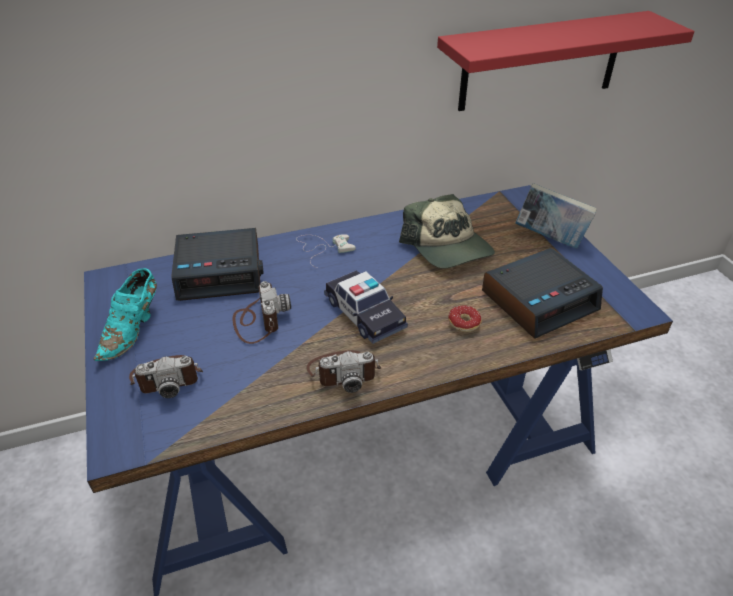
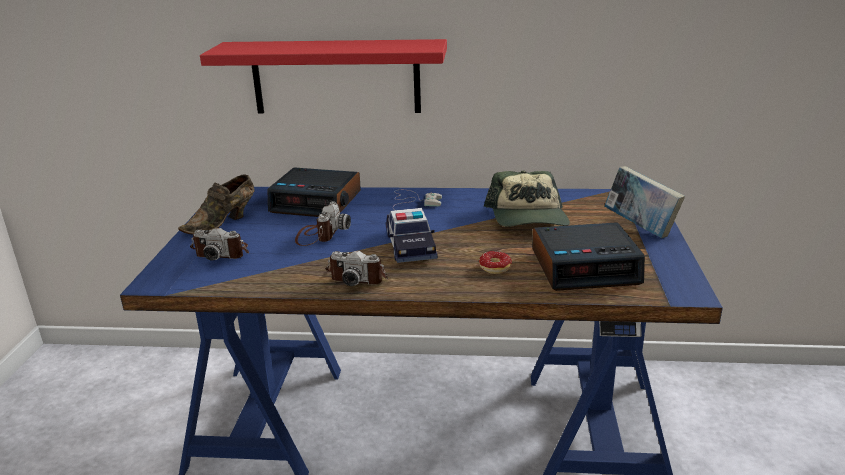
camera: 25 degrees right, 15 degrees down
(133, 330) = (223, 223): turquoise shoe -> brown shoe
(541, 61) = (663, 57): red shelf -> red shelf (336, 77)

